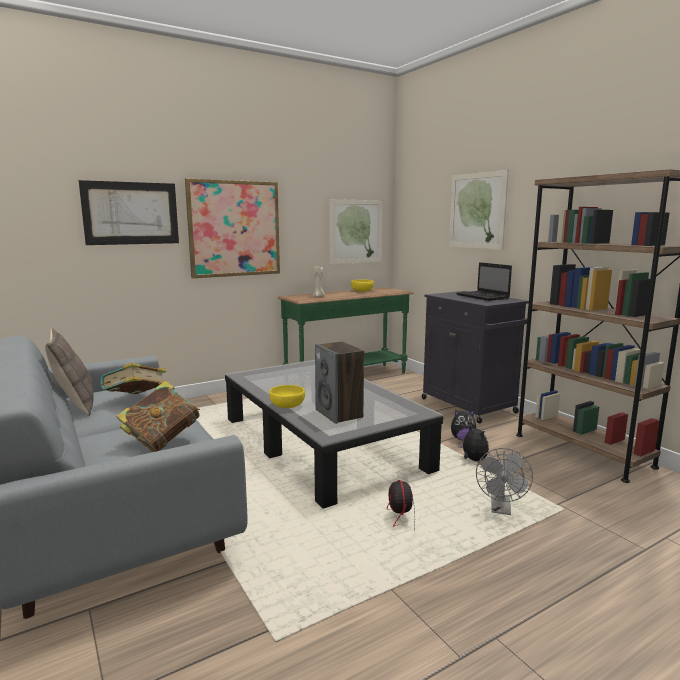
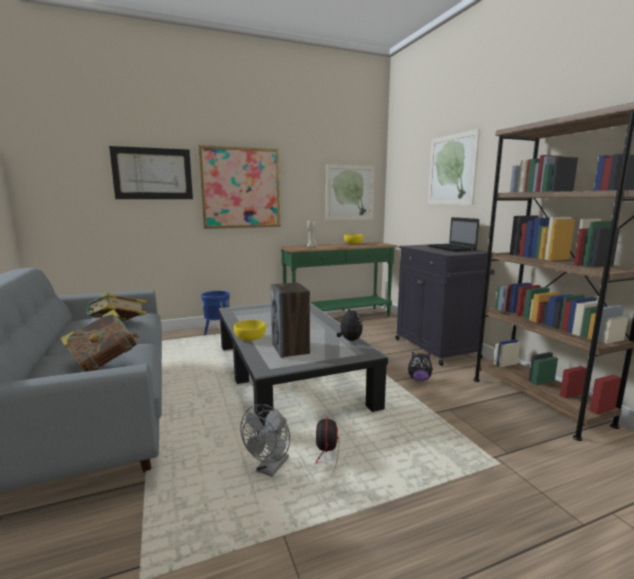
camera: 10 degrees right, 0 degrees up
(75, 405) = (69, 327): pillow -> none
(213, 404) = (217, 334): none -> blue planter
(473, 460) = (422, 401): plush toy -> plush toy (349, 340)
(501, 510) = (432, 457): grey fan -> grey fan (270, 469)

